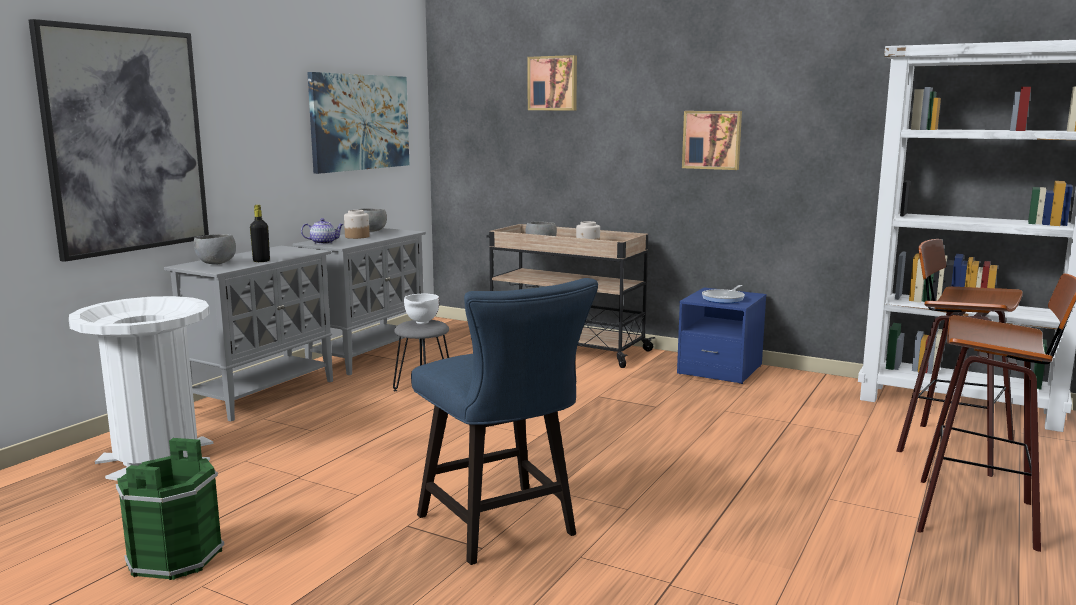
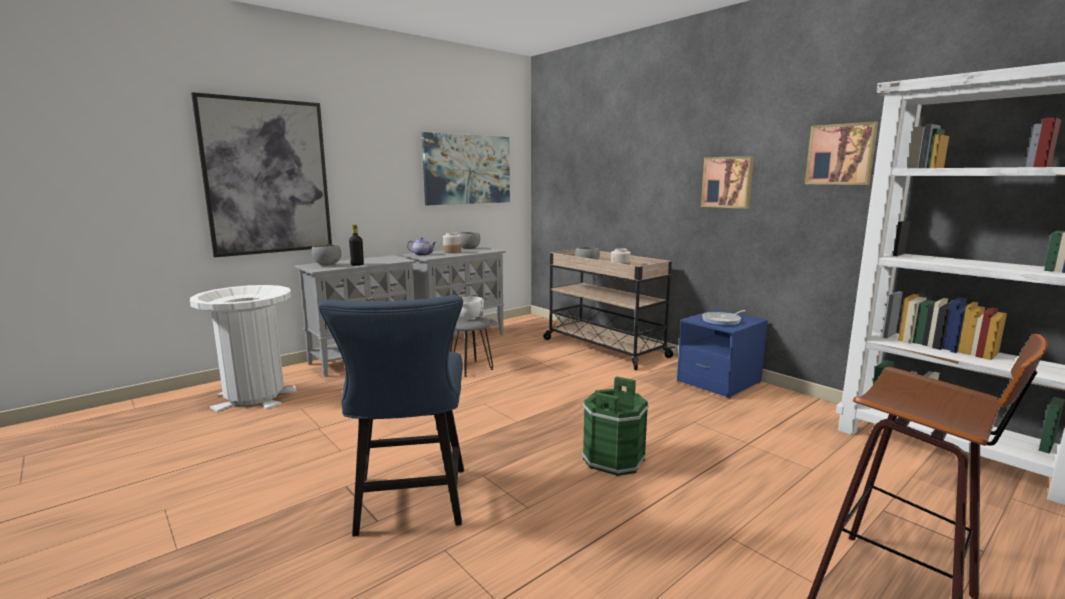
camera: 20 degrees right, 0 degrees up
(176, 557) = (177, 480): green bucket -> green bucket (614, 459)
(553, 83) = (610, 138): picture -> picture (841, 154)
(950, 446) = (911, 501): stool -> none

